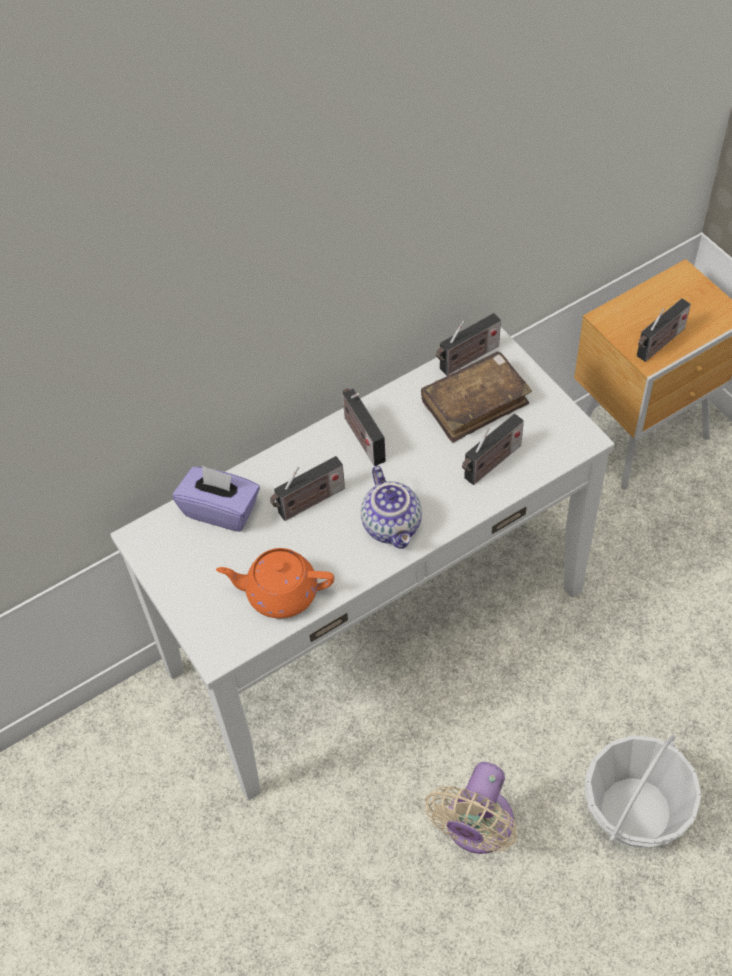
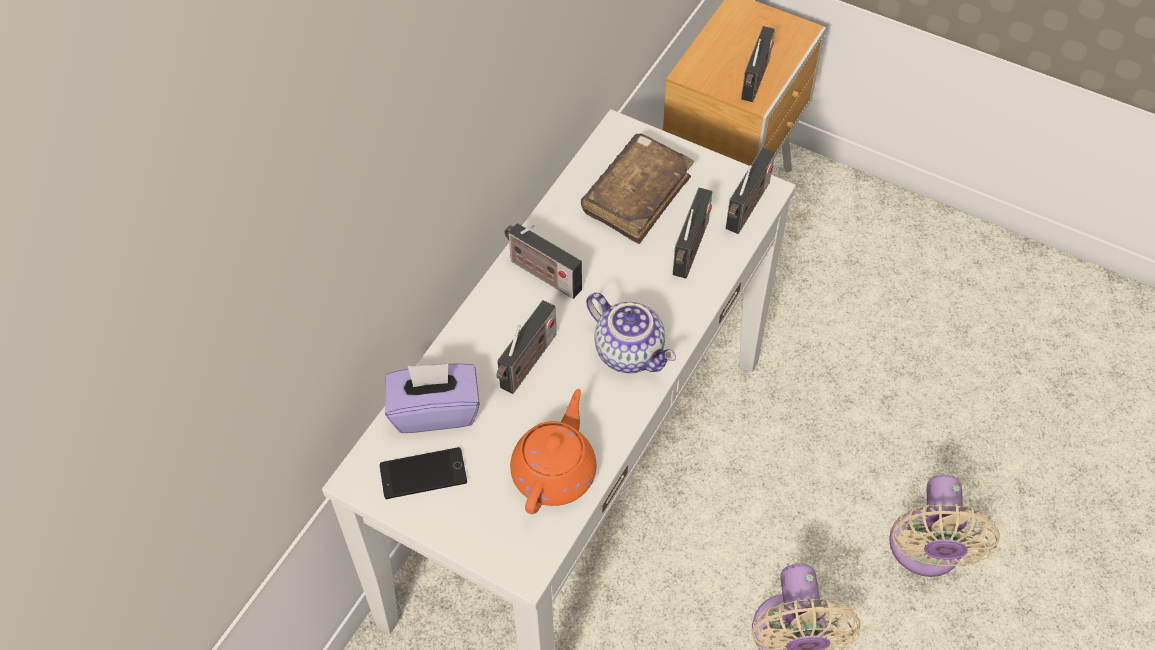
camera: 30 degrees left, 0 degrees up
(185, 553) = (423, 474): none -> phone
(280, 593) = (555, 472): orange teapot -> orange teapot turned 135 degrees clockwise
(467, 359) = (601, 155): radio -> radio (747, 208)
(634, 811) = (925, 551): basket -> beige fan

